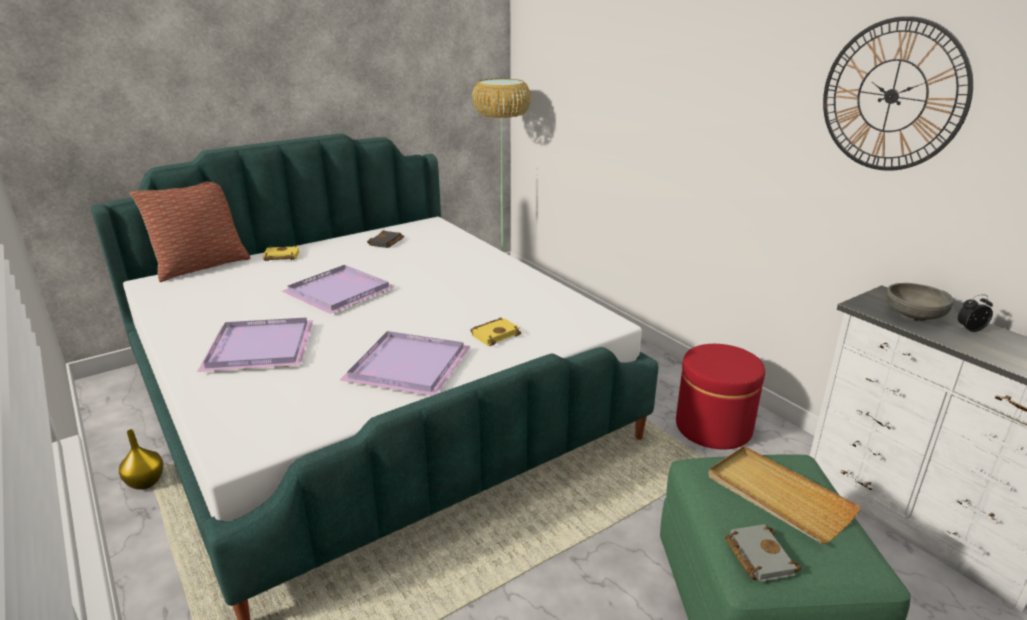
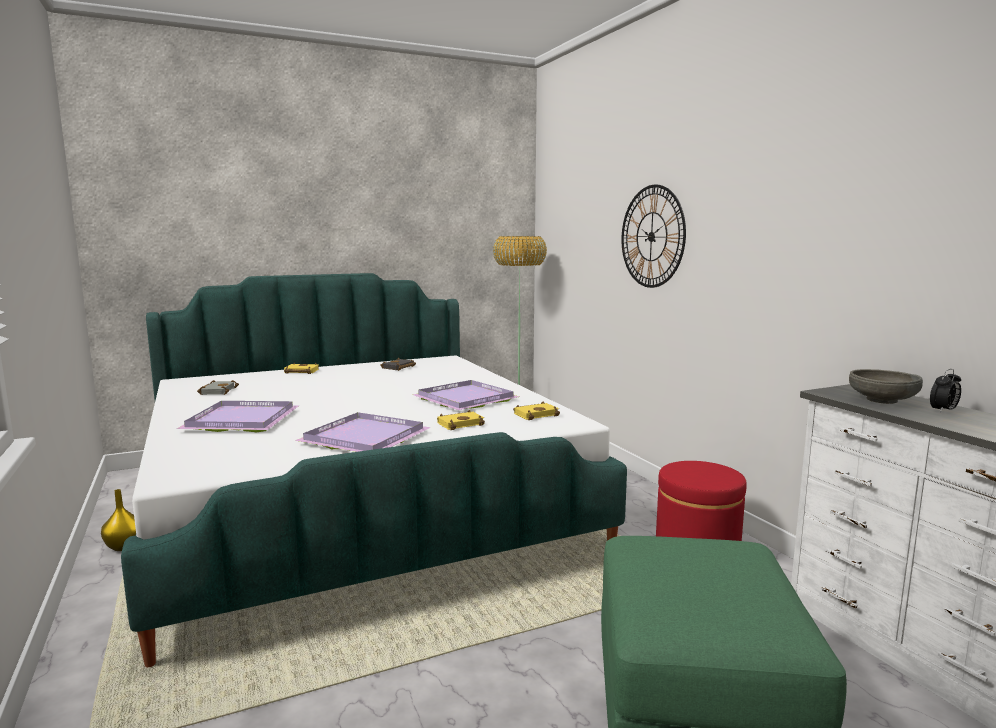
camera: 10 degrees right, 15 degrees down
(201, 266) = (230, 374): pillow -> none
(341, 292) = (337, 393): purple tray -> purple tray (467, 399)
(564, 313) = (536, 414): none -> yellow book
(757, 556) = (663, 613): grey book -> grey book (217, 391)
(778, 496) = (710, 569): beige tray -> none
(892, 96) = (846, 190): wall clock -> wall clock (651, 236)
(969, 329) = (943, 411): alarm clock -> alarm clock turned 150 degrees clockwise

